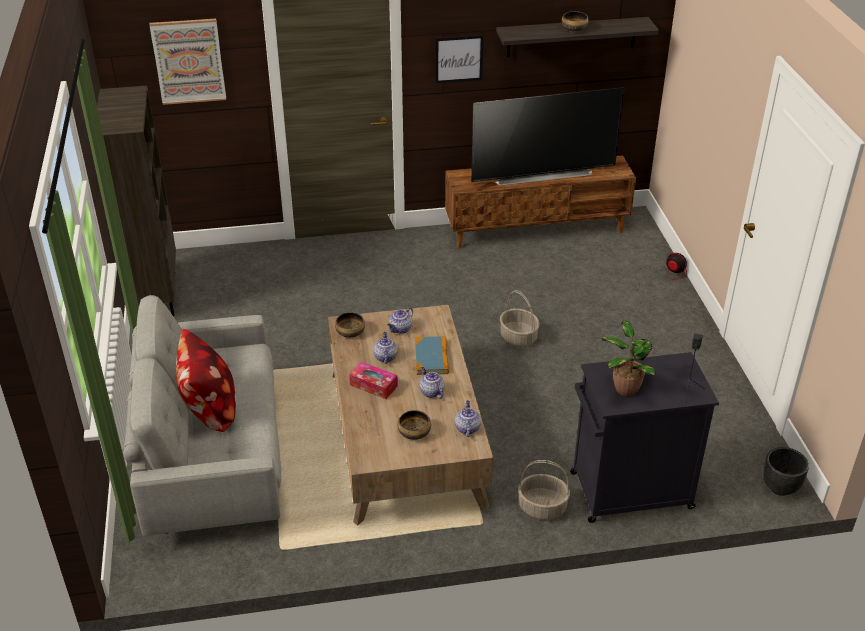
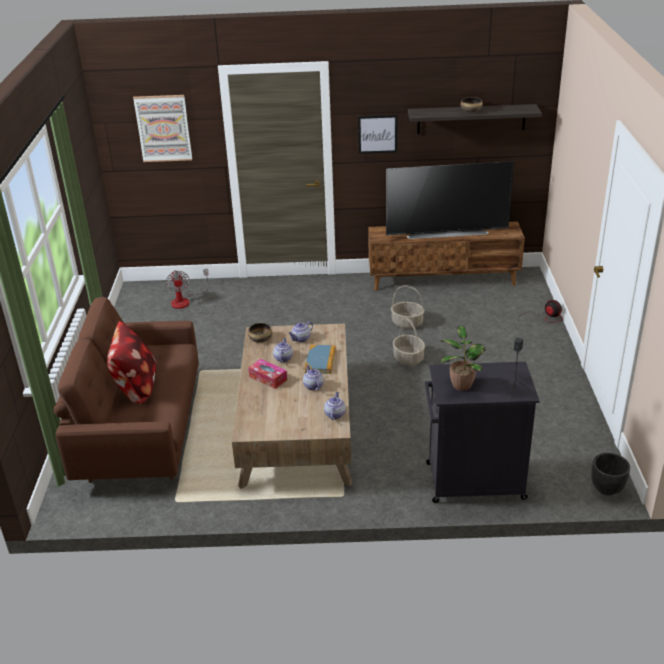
camera: 10 degrees right, 5 degrees down
(155, 295) = (129, 311): brown bookcase -> none
(214, 459) = (141, 431): grey sofa -> brown sofa
(223, 275) = (185, 300): none -> fan
(414, 433) = (291, 415): bowl -> none
(542, 507) = (397, 487): basket -> basket (407, 323)

